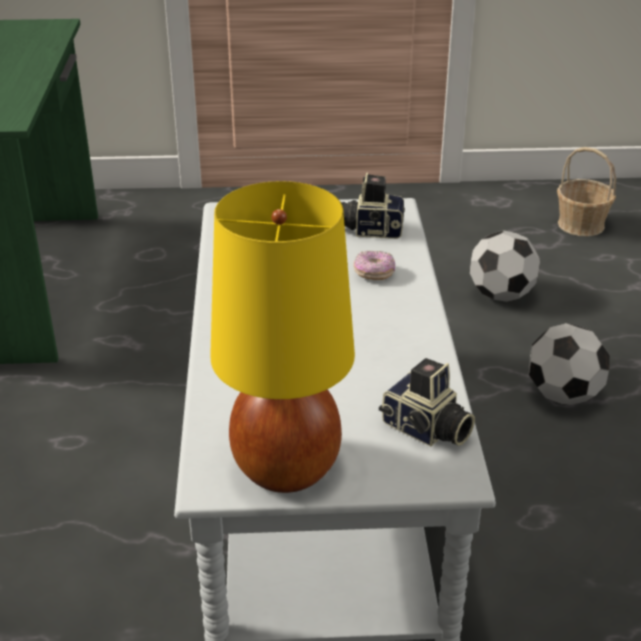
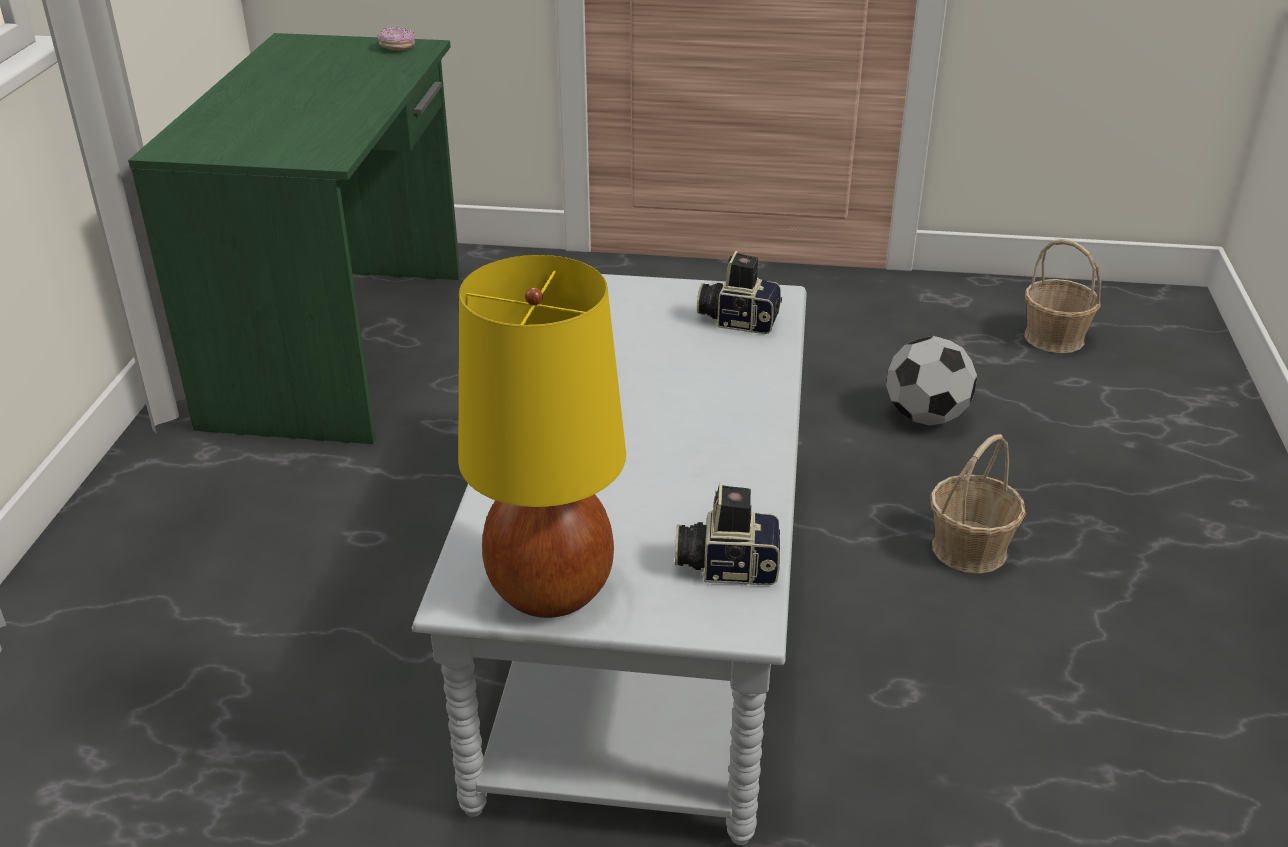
camera: 10 degrees right, 0 degrees up
(374, 274) = (724, 374): donut -> donut (397, 47)
(425, 430) = (727, 565): camera -> camera turned 135 degrees clockwise
(562, 395) = (970, 549): football -> basket

